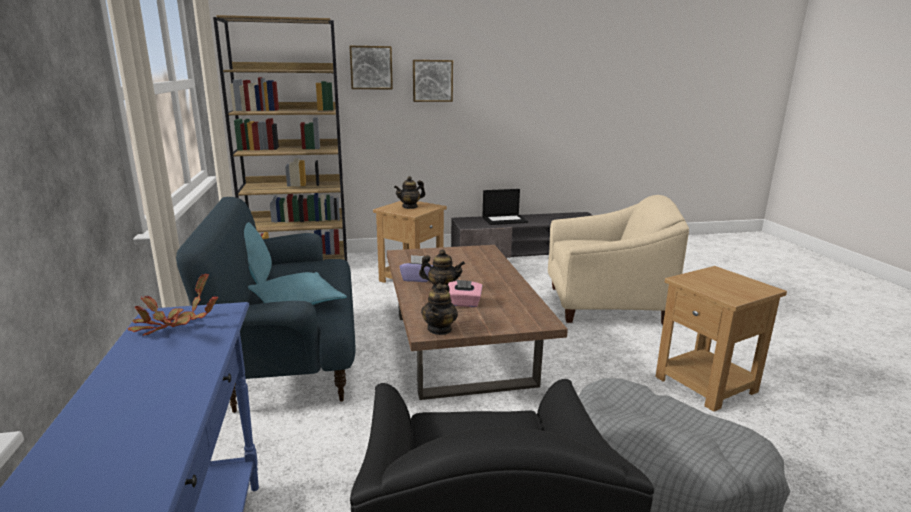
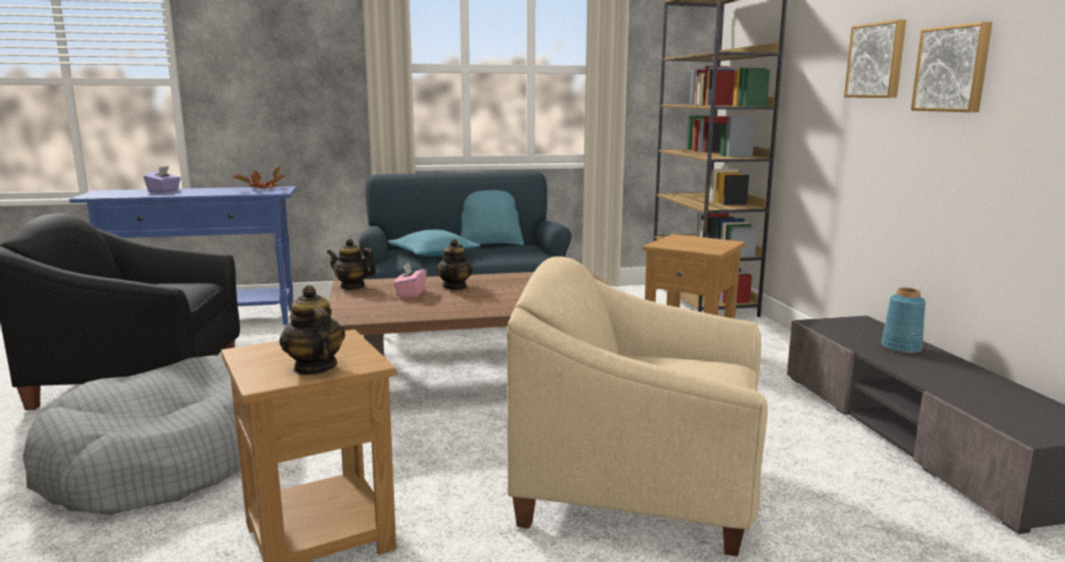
camera: 90 degrees right, 5 degrees down
(371, 67) = (817, 45): picture -> picture (953, 69)
(410, 207) = (696, 243): teapot -> teapot (314, 368)
(416, 279) = (487, 279): purple tissue box -> purple tissue box (164, 191)
(505, 220) = (901, 348): laptop -> blue vase
(605, 305) = (638, 490): beige armchair -> beige armchair turned 105 degrees clockwise

